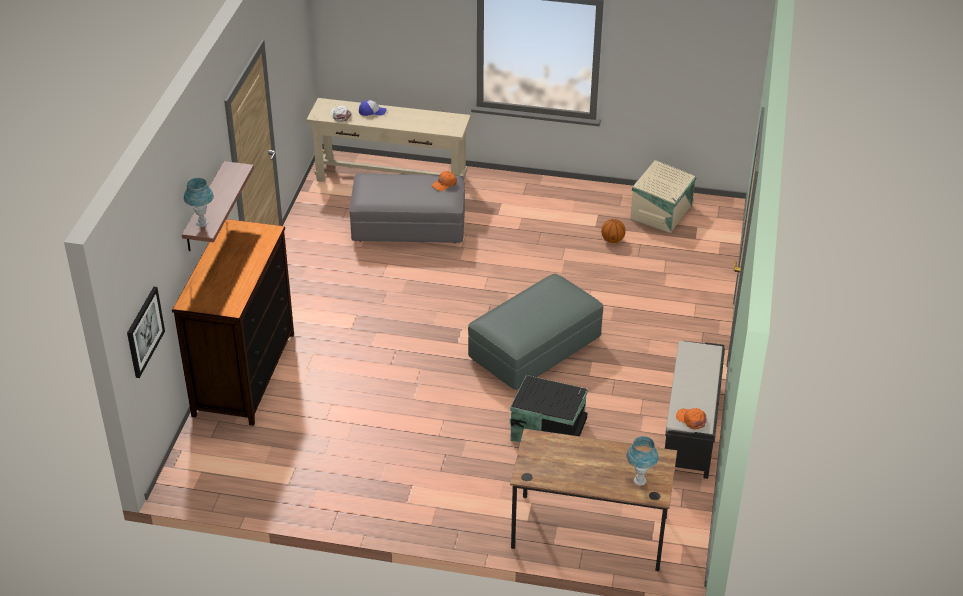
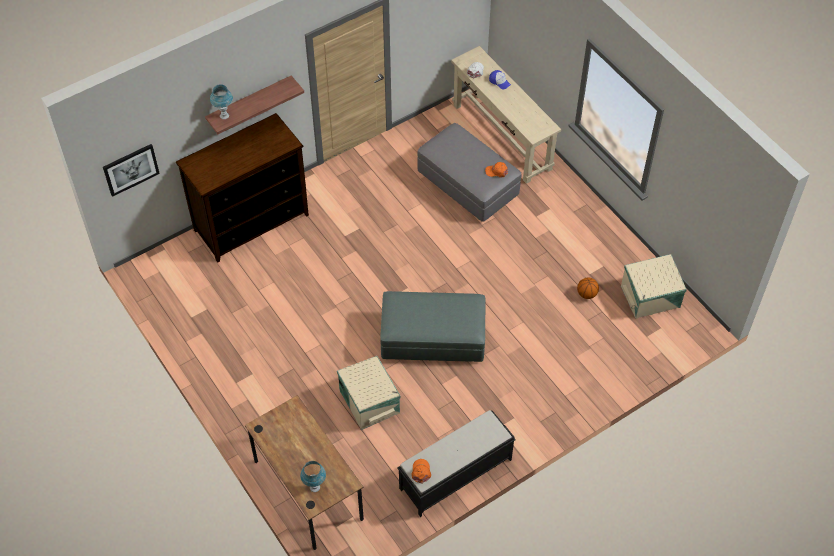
camera: 45 degrees right, 15 degrees up
(547, 429) = (370, 400): black storage box -> beige storage box

